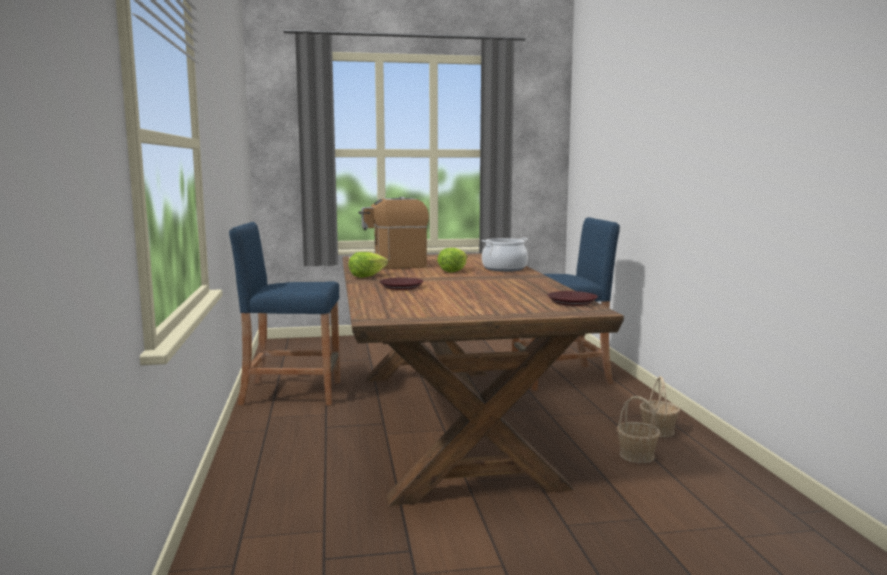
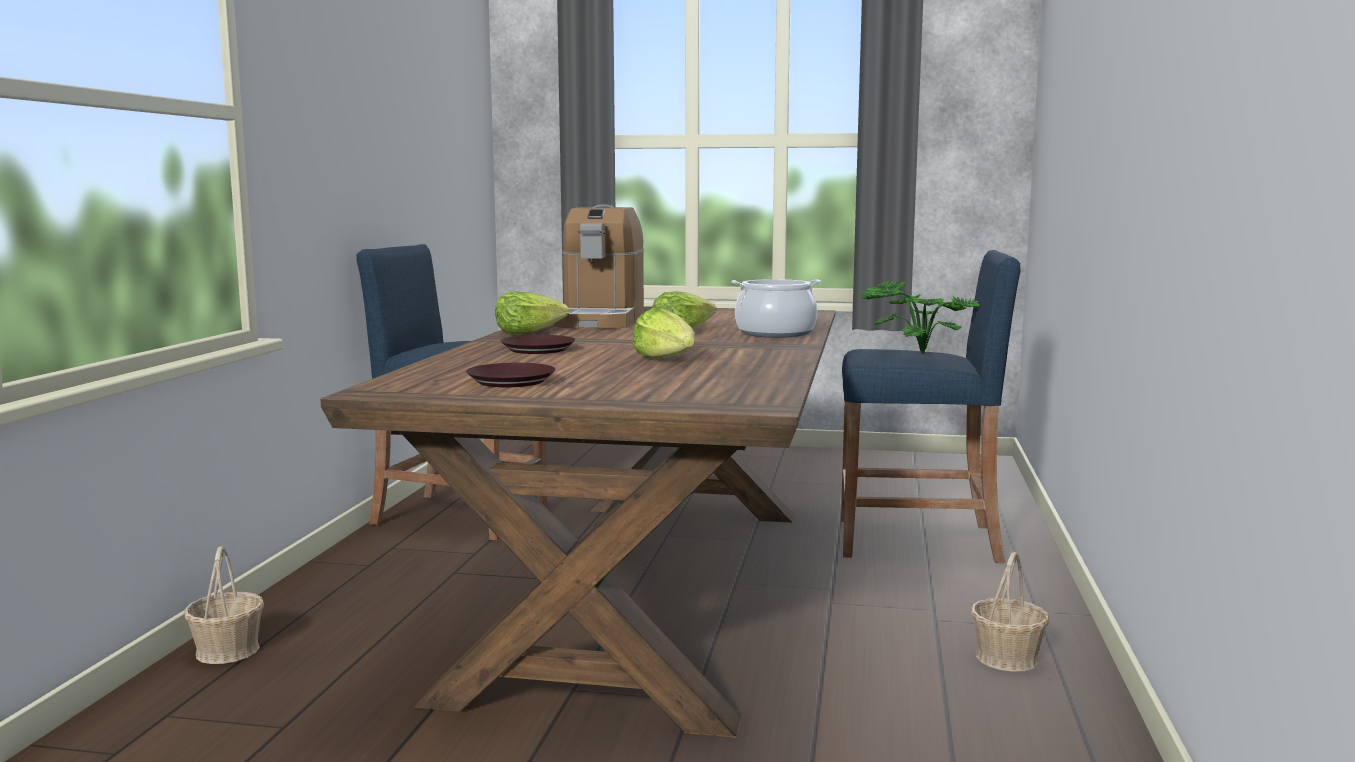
camera: 20 degrees right, 0 degrees up
(388, 265) = (600, 320): coffee machine -> coffee machine turned 90 degrees counterclockwise
(486, 288) = (667, 359): none -> lettuce
(557, 274) = (916, 353): none -> potted plant
(571, 302) = (757, 389): brown plate -> brown plate (510, 381)
(636, 455) = (917, 695): basket -> basket (228, 650)

